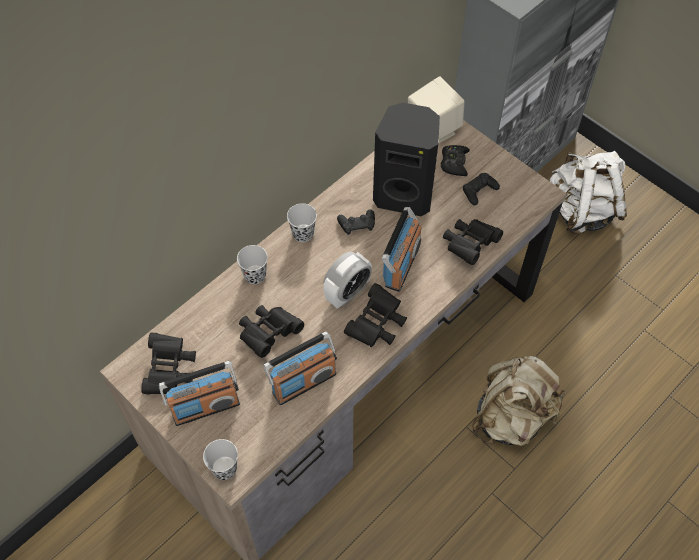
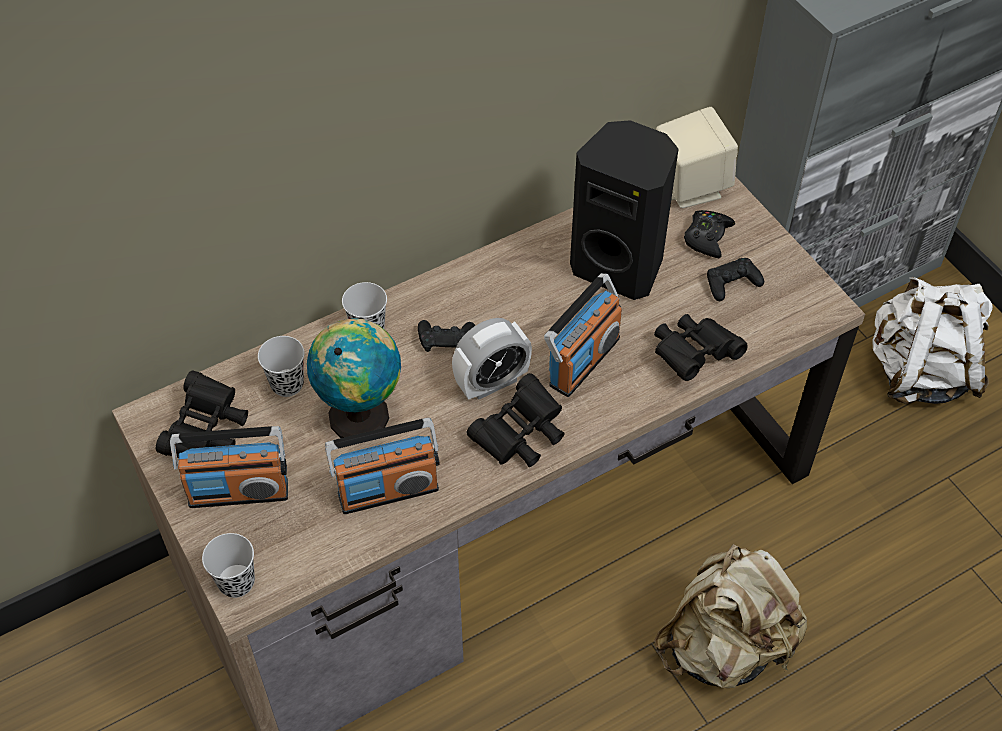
camera: 15 degrees right, 5 degrees down
(269, 333) = (361, 413): black binoculars -> globe
(303, 234) = (455, 289): black cup -> black cup (287, 384)
(357, 224) = (537, 292): black game controller -> black game controller (446, 340)

